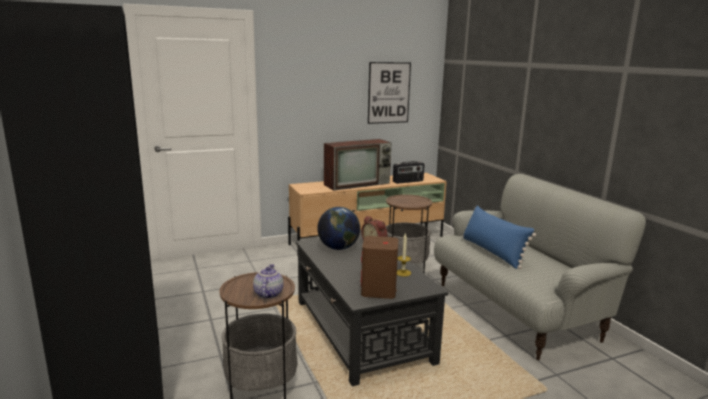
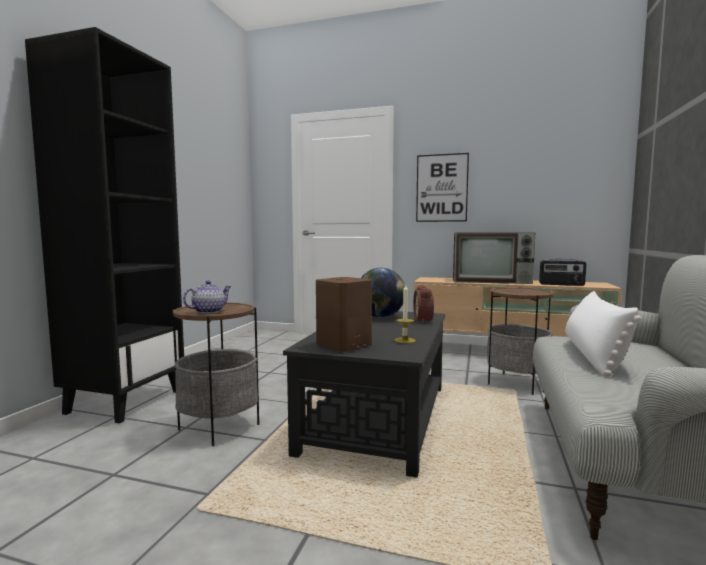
camera: 40 degrees right, 10 degrees down
(389, 93) = (548, 180): picture -> picture (442, 188)
(492, 252) = (593, 356): blue pillow -> white pillow

